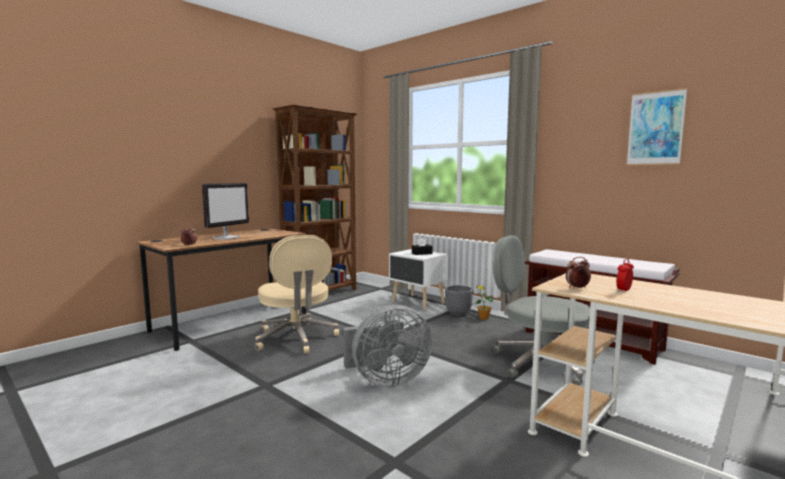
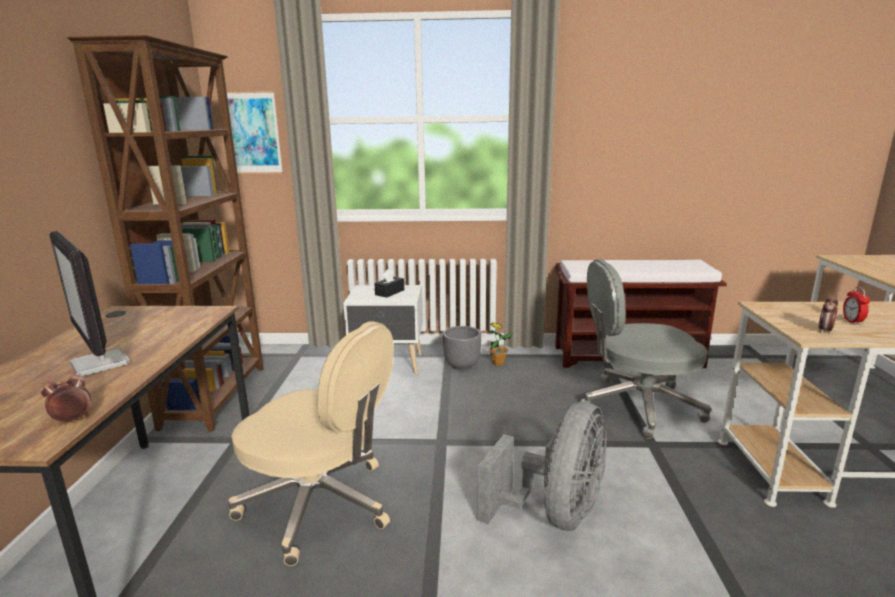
camera: 40 degrees left, 10 degrees up
(226, 238) = (101, 363): monitor -> monitor turned 150 degrees clockwise
(655, 128) = (685, 109): picture -> picture (253, 133)

